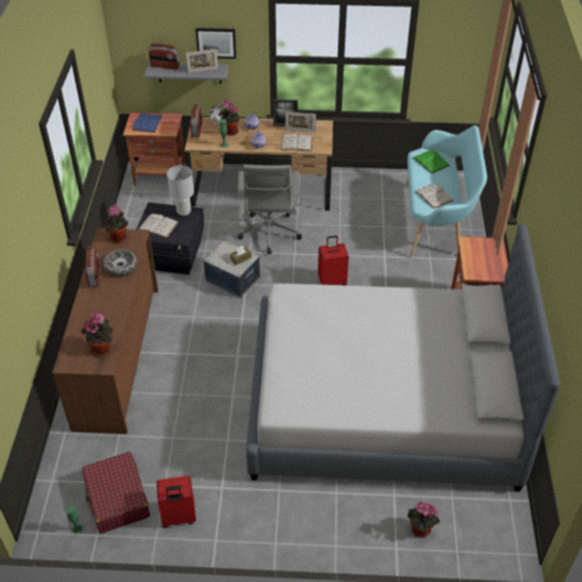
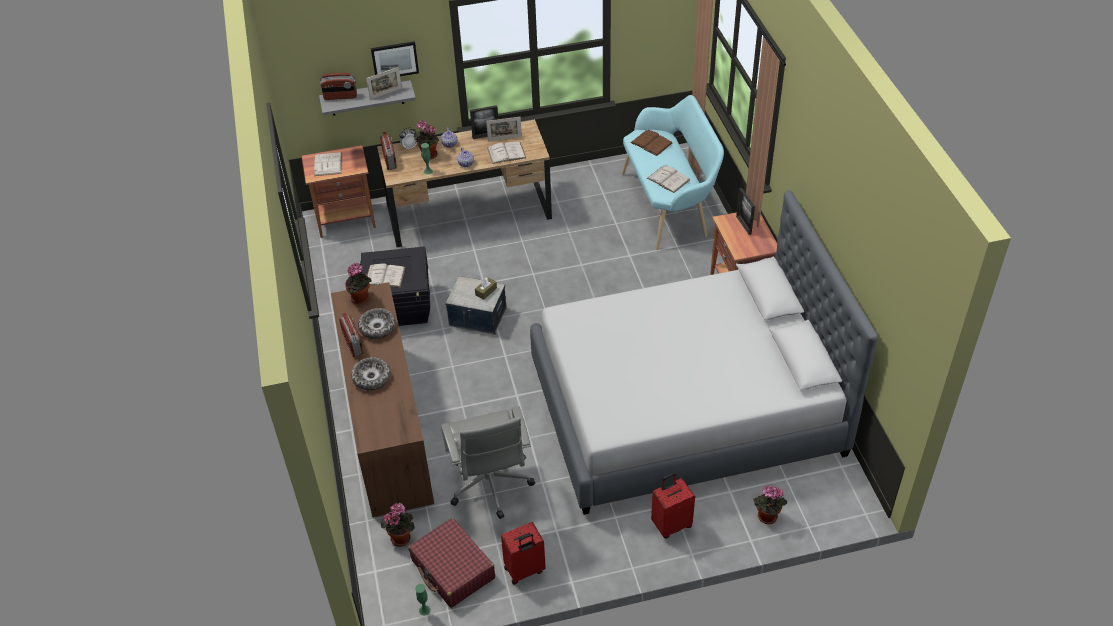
camera: 15 degrees left, 0 degrees up
(95, 308) = (371, 378): none -> bowl
(102, 348) = (399, 416): potted plant -> potted plant (401, 537)
(147, 123) = (328, 164): blue book -> white book
(183, 212) = (406, 255): grey table lamp -> none
(269, 235) = (497, 259): grey office chair -> grey office chair (491, 488)
(332, 281) = (585, 294): red suitcase -> red suitcase (671, 524)
(431, 161) = (651, 143): green book -> brown book
(484, 250) = (743, 225): none -> picture frame

